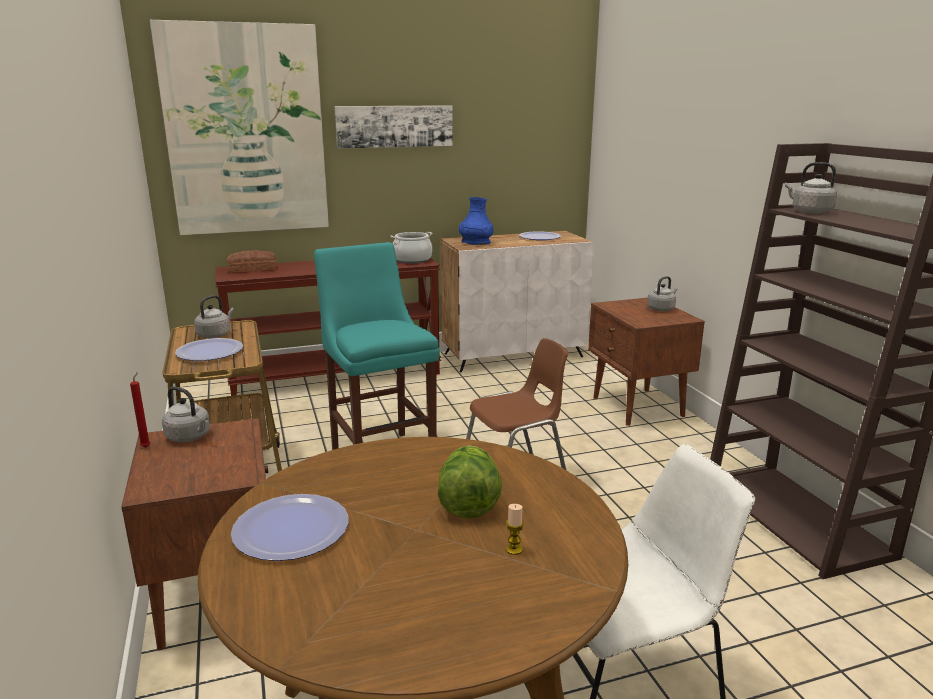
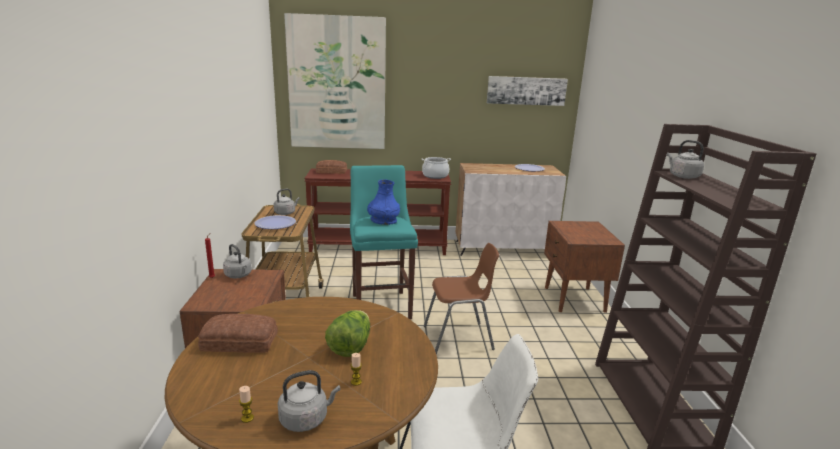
camera: 15 degrees right, 0 degrees up
(291, 529) = (240, 343): plate -> bread
(389, 637) = (247, 418): none -> candle
(394, 126) = (434, 85): picture -> picture (526, 90)
(476, 242) = (481, 168): blue vase -> blue vase (383, 221)
(661, 309) = (598, 231): grey kettle -> grey kettle (306, 419)

